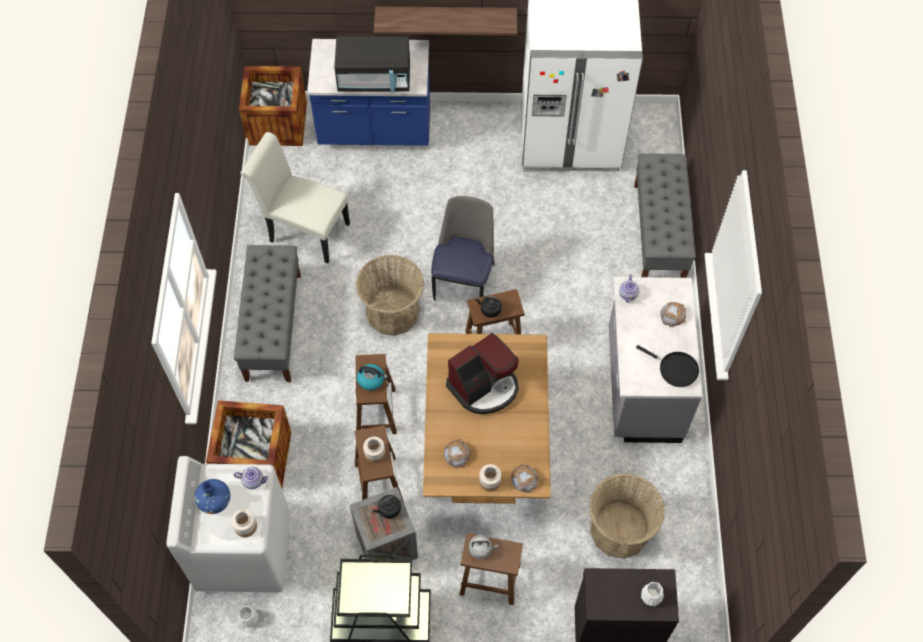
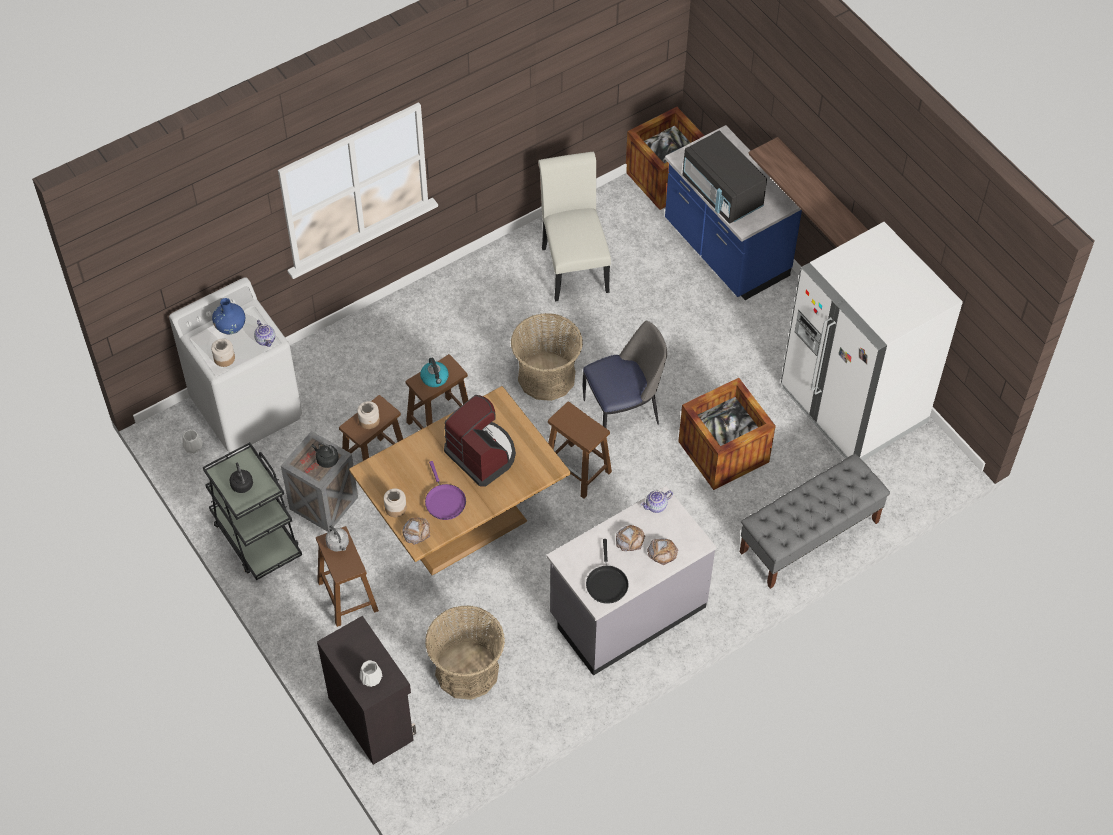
camera: 55 degrees right, 5 degrees down
(255, 458) = (332, 365): crate -> crate (723, 452)
(273, 326) = (462, 301): grey bench -> none
(457, 454) = (403, 470): bread -> bread (630, 539)
(484, 386) = (482, 454): coffee machine -> coffee machine turned 150 degrees counterclockwise
(489, 310) = (571, 423): black kettle -> black kettle (241, 484)
(509, 440) = (444, 501): none -> purple frying pan

